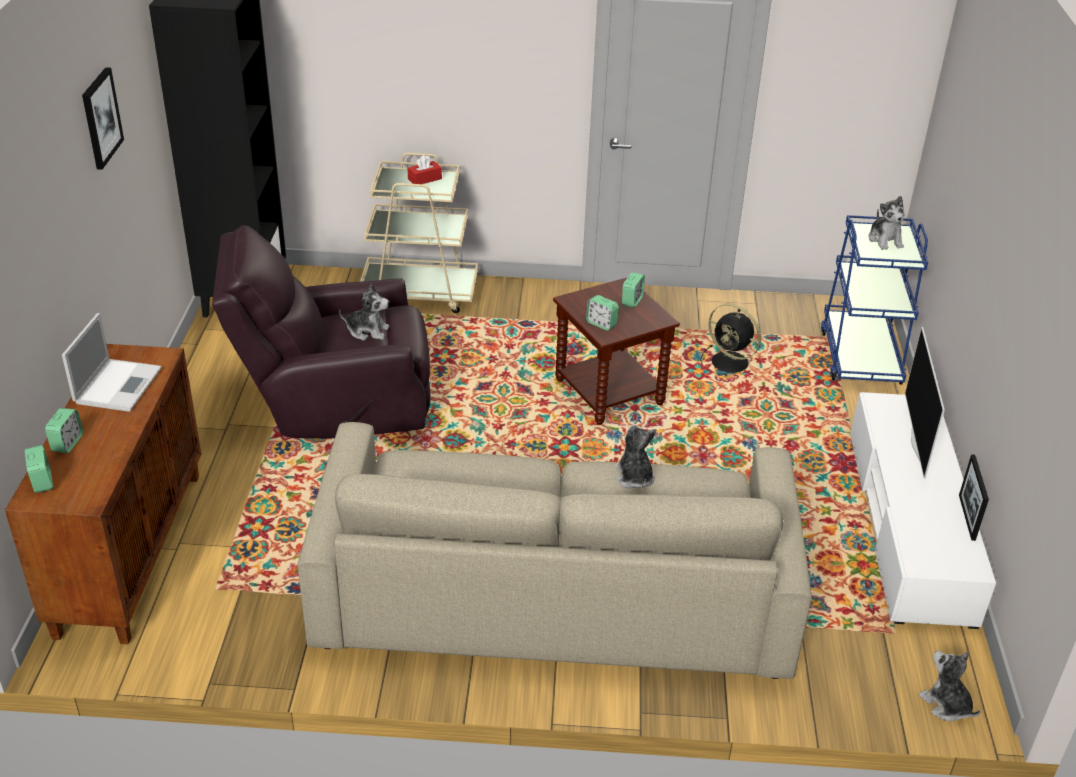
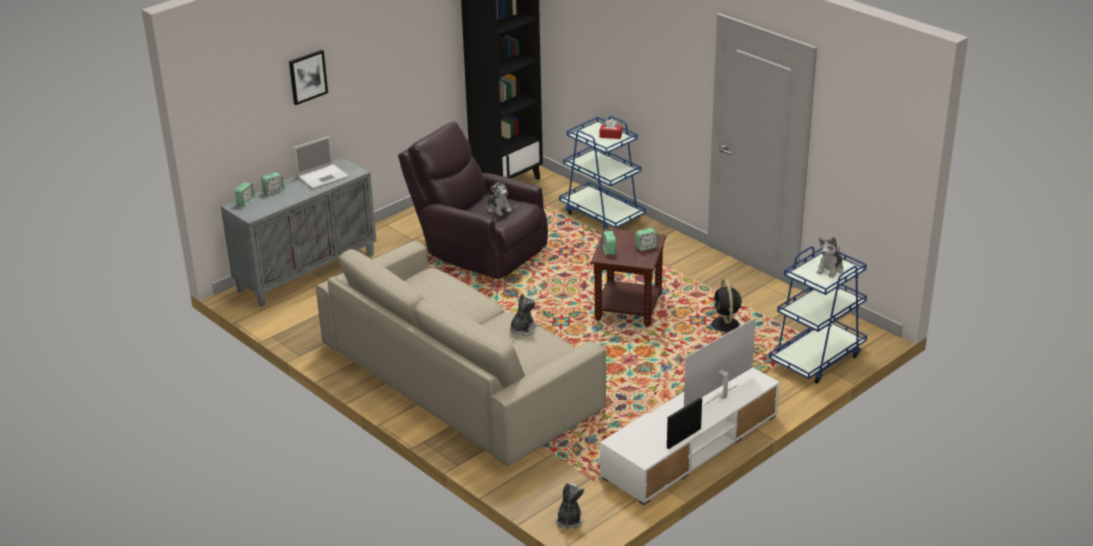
camera: 45 degrees right, 5 degrees down
(101, 118) = (385, 36): picture -> picture (307, 76)
(129, 551) = (307, 272): brown cabinet -> grey cabinet
(419, 293) = (602, 214): beige cart -> blue cart

